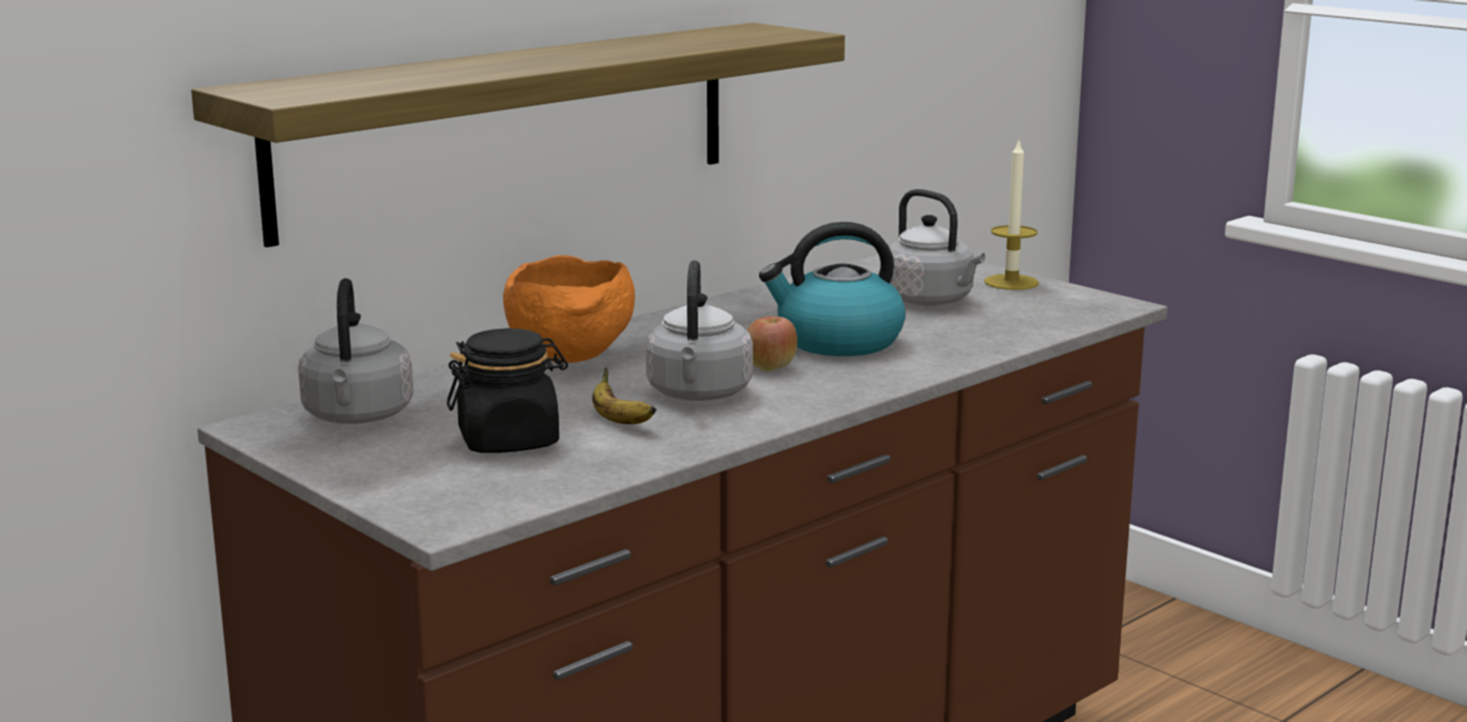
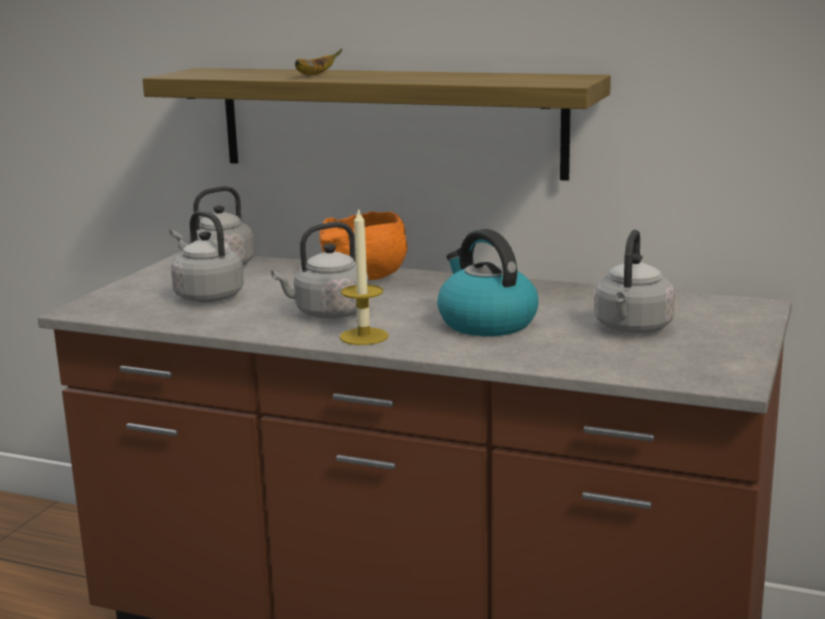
camera: 65 degrees right, 0 degrees up
(509, 441) = (207, 296): black jar -> grey kettle
(619, 420) = (262, 308): banana -> banana (314, 75)
(770, 368) = (403, 318): apple -> none
(1011, 282) = (733, 341): candle -> candle (364, 336)

